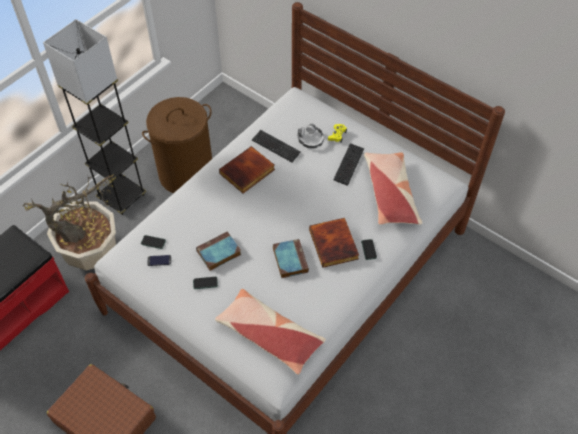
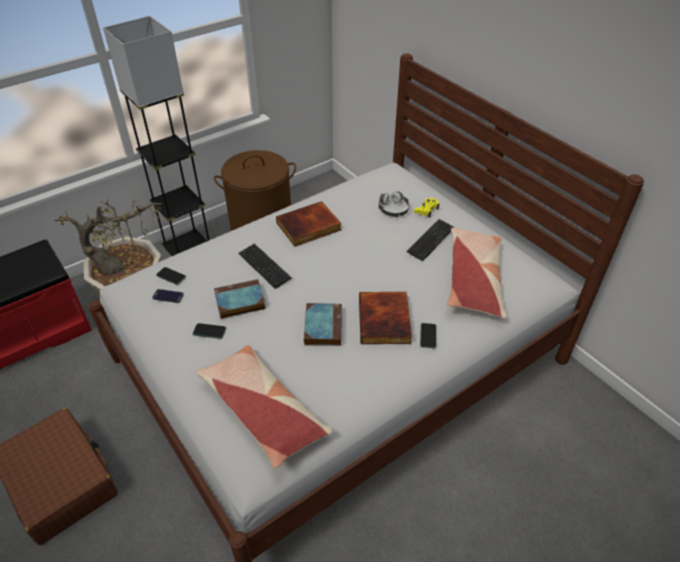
camera: 15 degrees right, 10 degrees down
(276, 147) = (351, 209): keyboard -> keyboard (264, 266)

